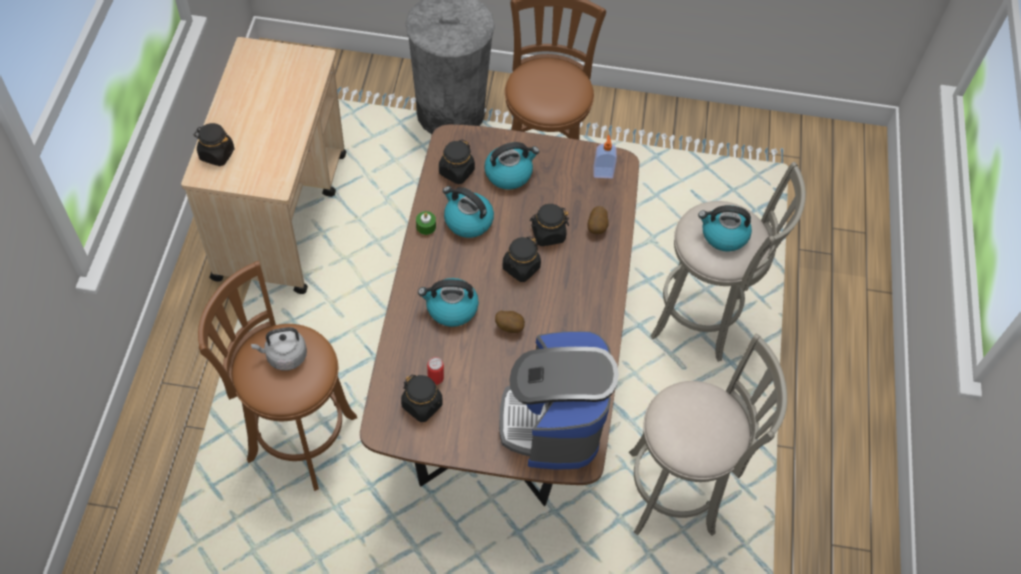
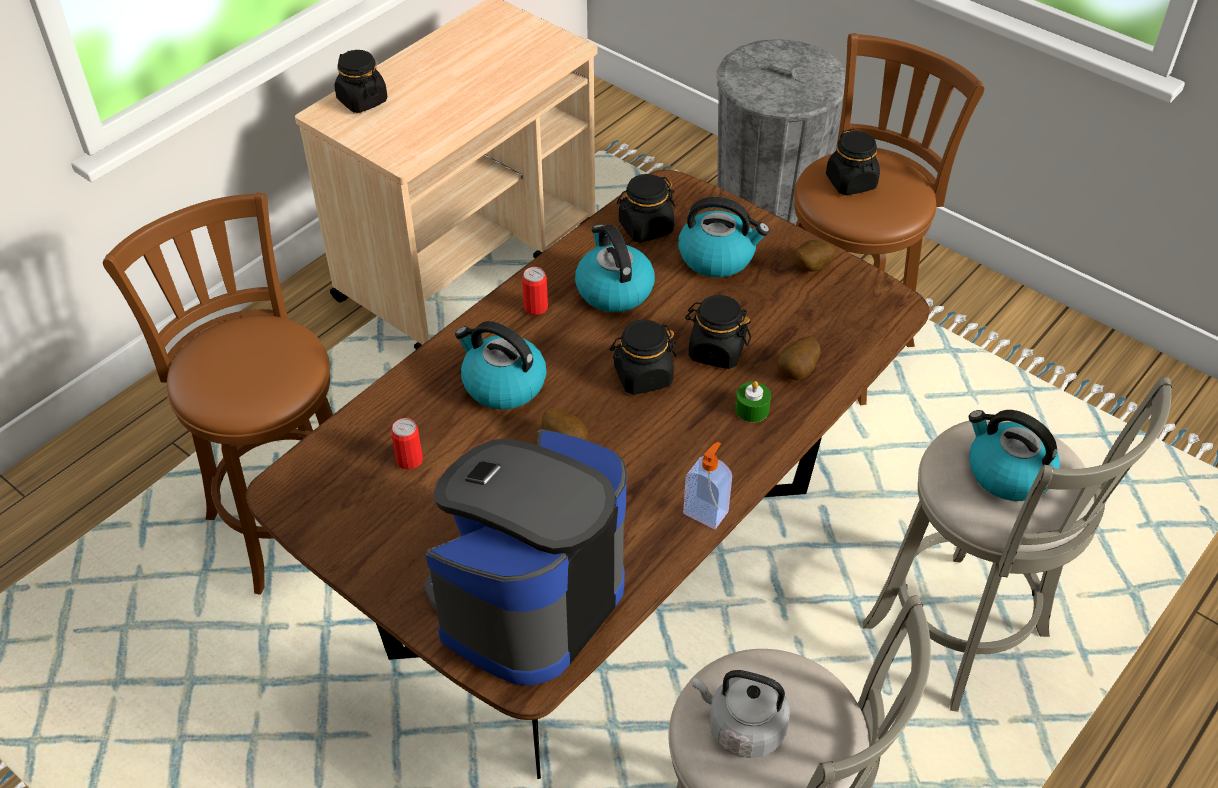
camera: 35 degrees right, 10 degrees down
(284, 356) = (253, 353): grey kettle -> grey kettle (742, 727)
(422, 405) = (362, 485): black jar -> black jar (851, 182)
(426, 226) = (551, 274): green candle -> green candle (752, 409)
(433, 252) = (536, 307): none -> can
(562, 158) = (810, 267): none -> potato
(603, 172) = (860, 307): soap dispenser -> soap dispenser (706, 512)

